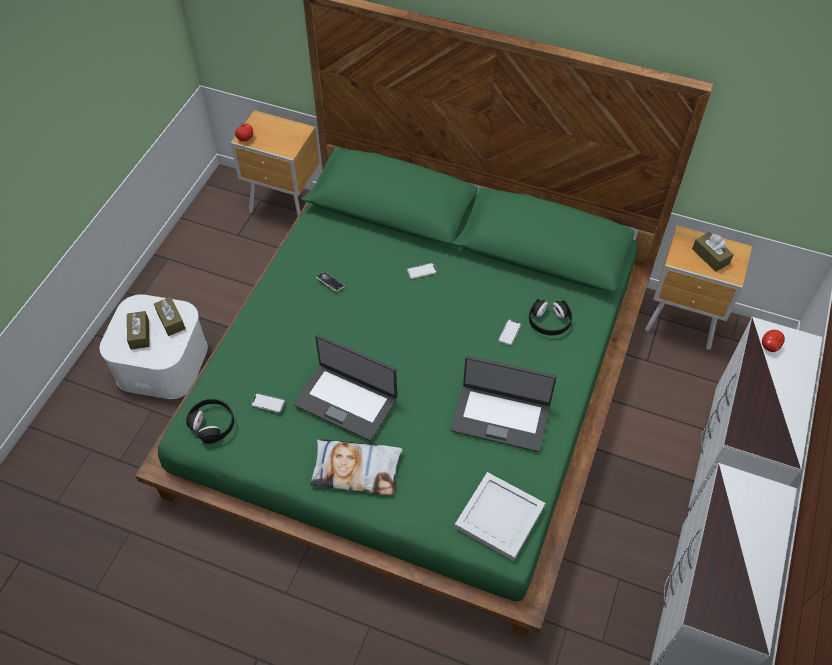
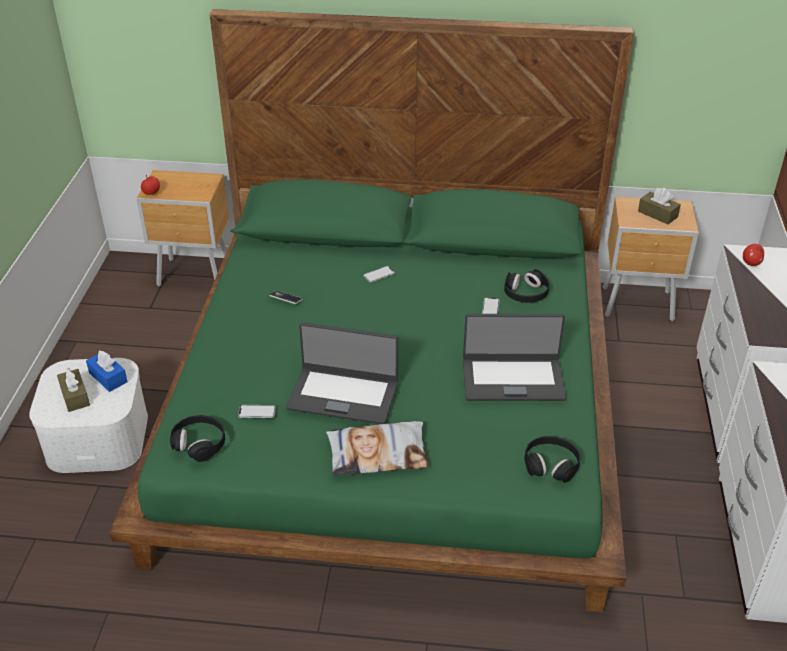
camera: 15 degrees left, 15 degrees down
(171, 320) = (108, 377): brown tissue box -> blue tissue box
(501, 517) = (551, 464): white tray -> black headphones

